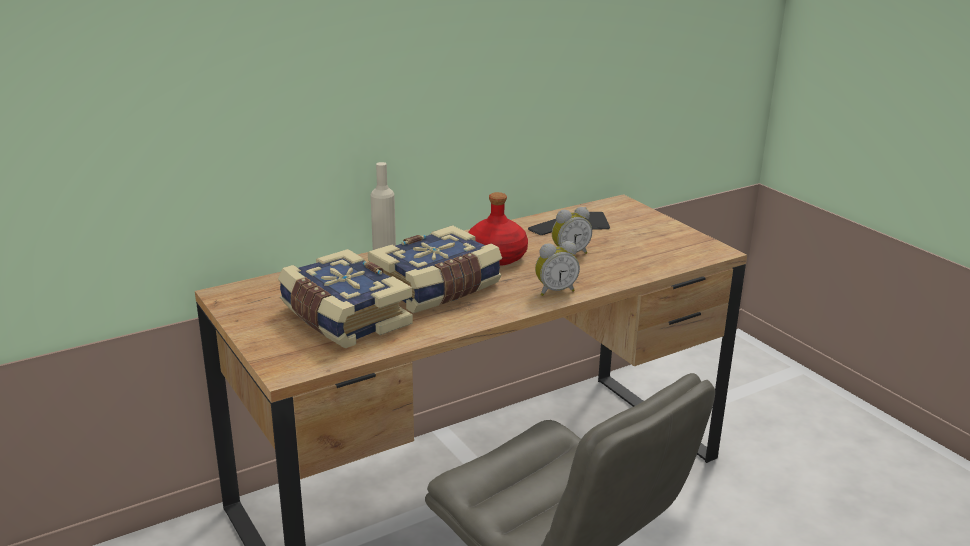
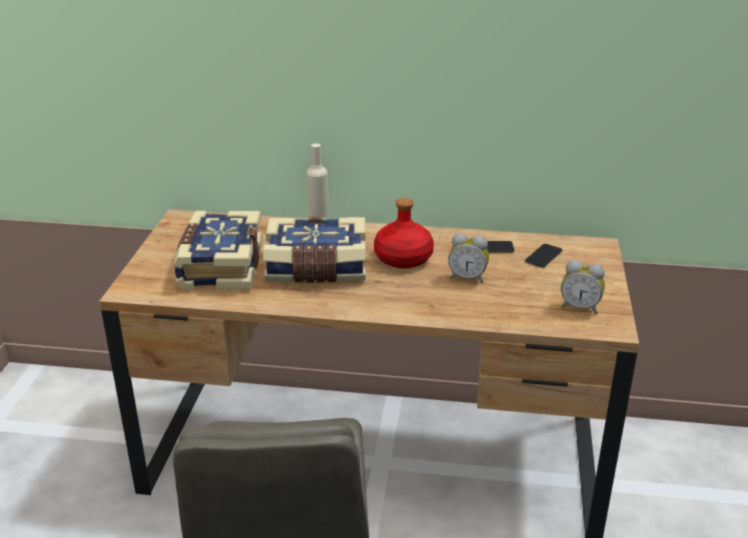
camera: 40 degrees right, 5 degrees up
(555, 291) = (400, 306): alarm clock -> alarm clock (580, 307)

